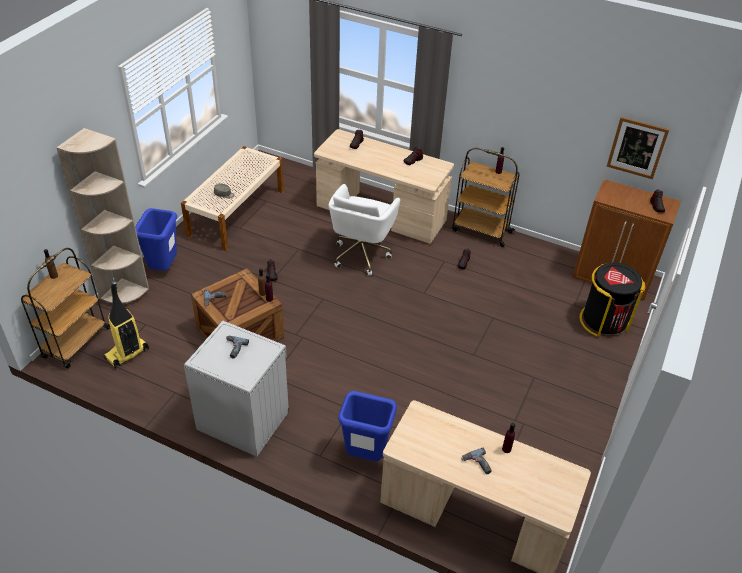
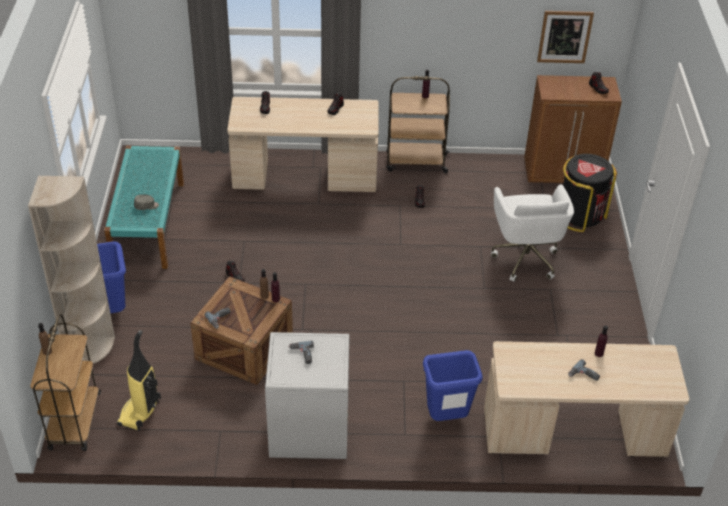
camera: 25 degrees left, 0 degrees up
(236, 212) = (148, 223): beige bench -> turquoise bench
(361, 254) = (313, 225): white office chair -> white office chair (524, 258)

